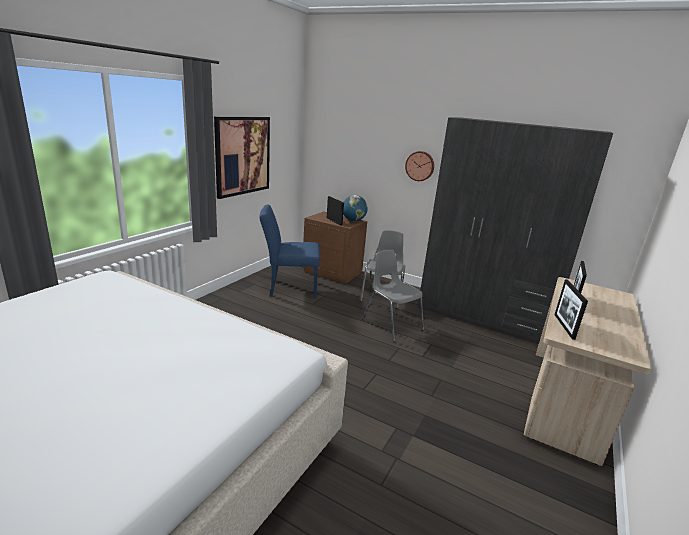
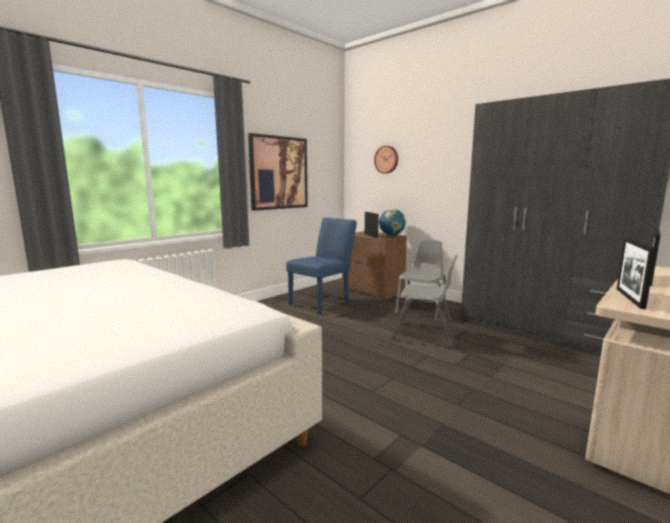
camera: 15 degrees right, 10 degrees down
(289, 288) = (323, 302): blue chair -> blue chair turned 120 degrees clockwise
(391, 324) = (425, 334): grey chair -> grey chair turned 135 degrees clockwise
(420, 166) = (457, 171): wall clock -> wall clock (386, 159)

